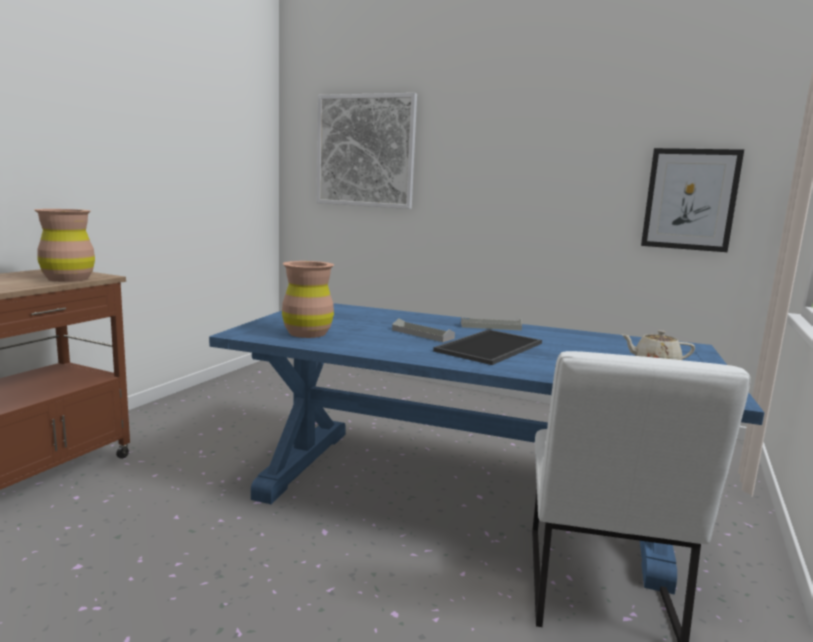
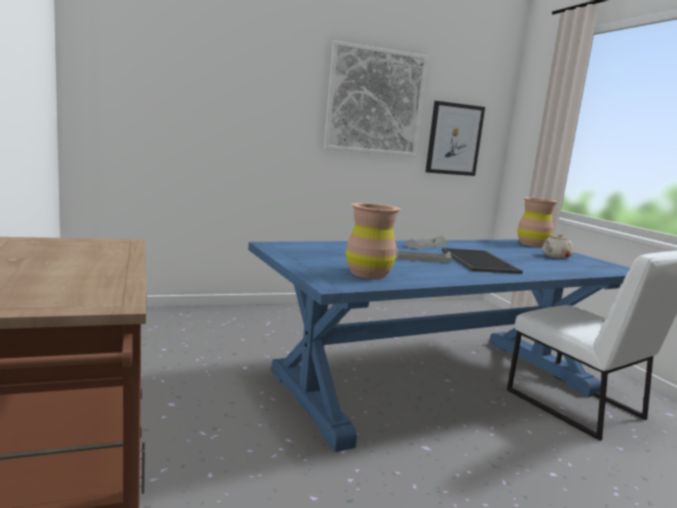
camera: 45 degrees left, 0 degrees up
(68, 279) = (108, 252): brown vase -> brown vase (532, 244)
(365, 151) = (184, 76): picture -> picture (375, 101)

